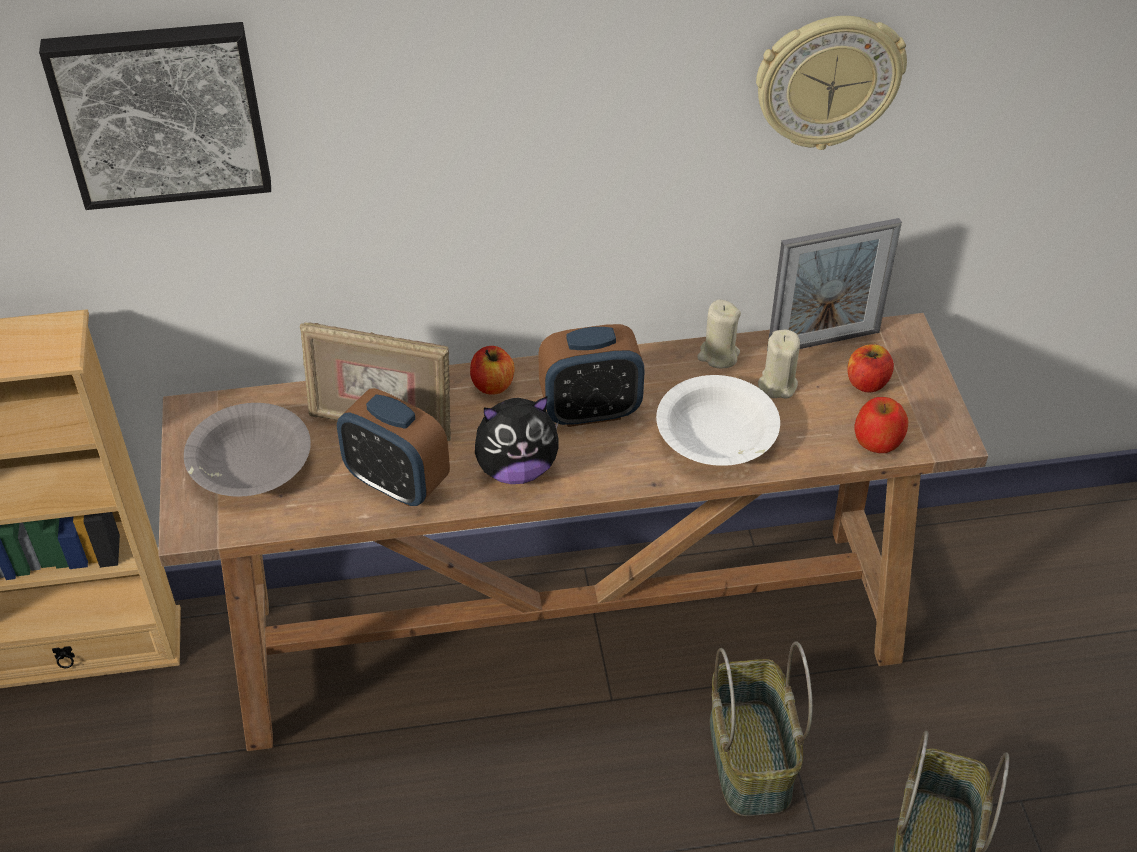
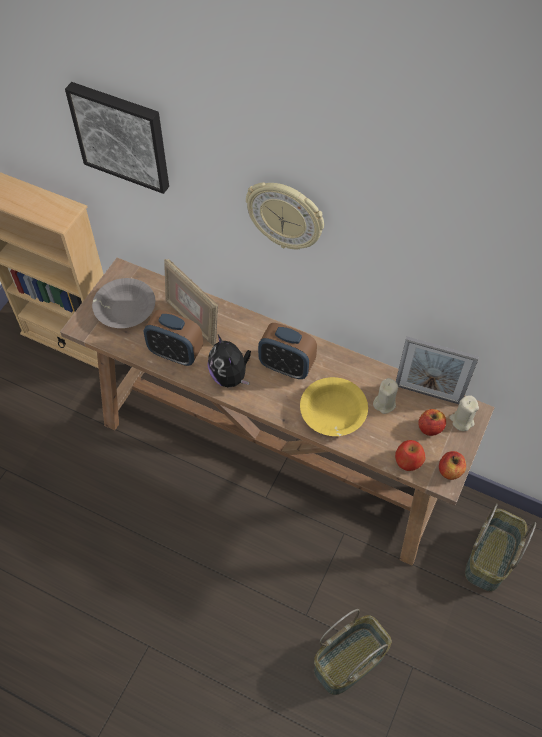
camera: 35 degrees right, 10 degrees up
(397, 482) = (176, 353): alarm clock -> alarm clock turned 45 degrees counterclockwise
(493, 385) = (254, 328): apple -> apple (450, 471)
(516, 469) = (230, 376): plush toy -> plush toy turned 45 degrees clockwise
(716, 435) = (333, 412): white bowl -> yellow bowl
(718, 355) = (369, 372): beige candle -> beige candle (461, 421)
(747, 757) = (303, 562): basket -> basket (489, 557)
(828, 81) = (455, 269): wall clock -> wall clock (286, 215)

